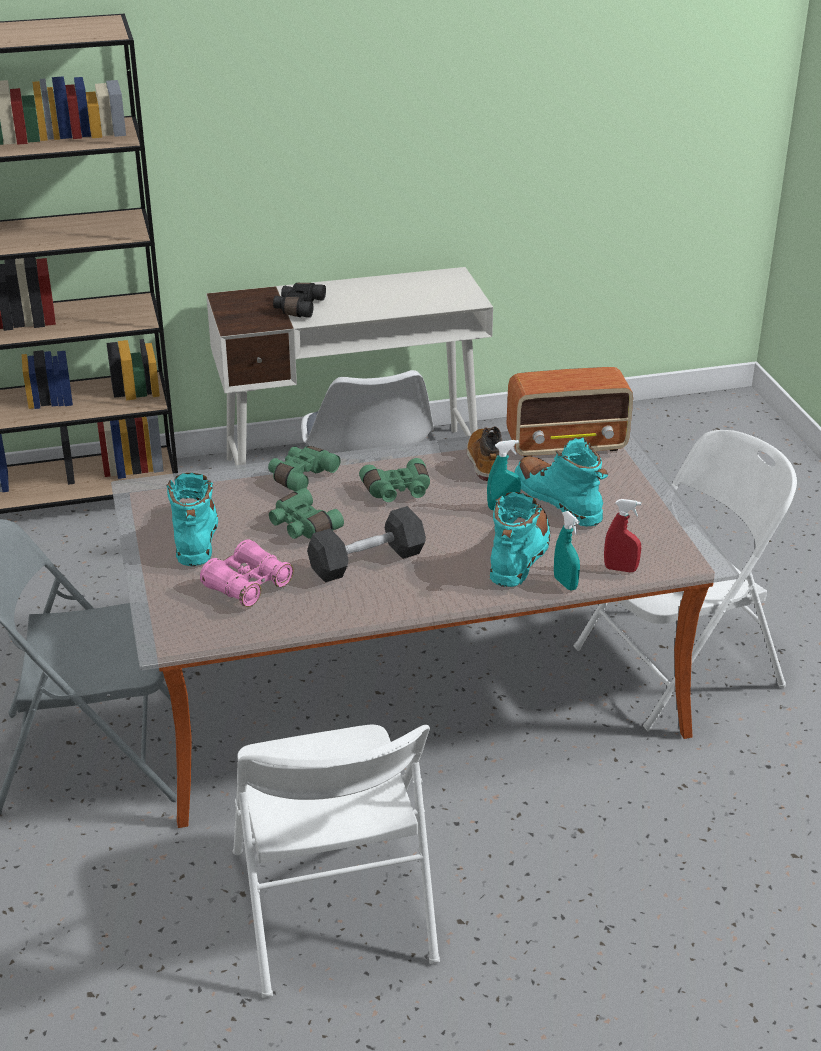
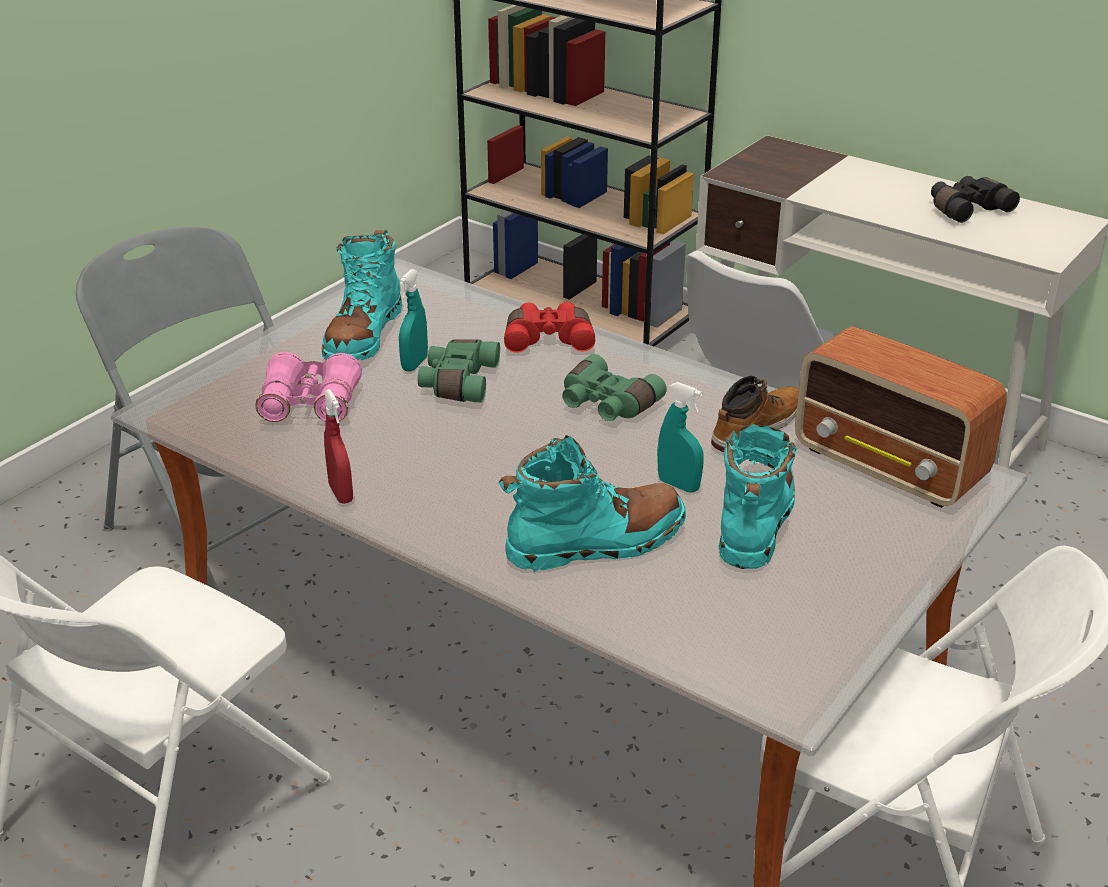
camera: 50 degrees right, 0 degrees up
(195, 534) = (363, 336): turquoise boot -> turquoise boot turned 150 degrees clockwise
(298, 307) = (829, 182): black binoculars -> black binoculars (966, 209)
(300, 476) = (549, 338): green binoculars -> red binoculars
(367, 561) = (443, 449): grey dumbbell -> none
(565, 583) = (581, 605): turquoise spray bottle -> turquoise spray bottle (414, 364)
(620, 569) = (673, 635): red spray bottle -> red spray bottle (341, 493)

